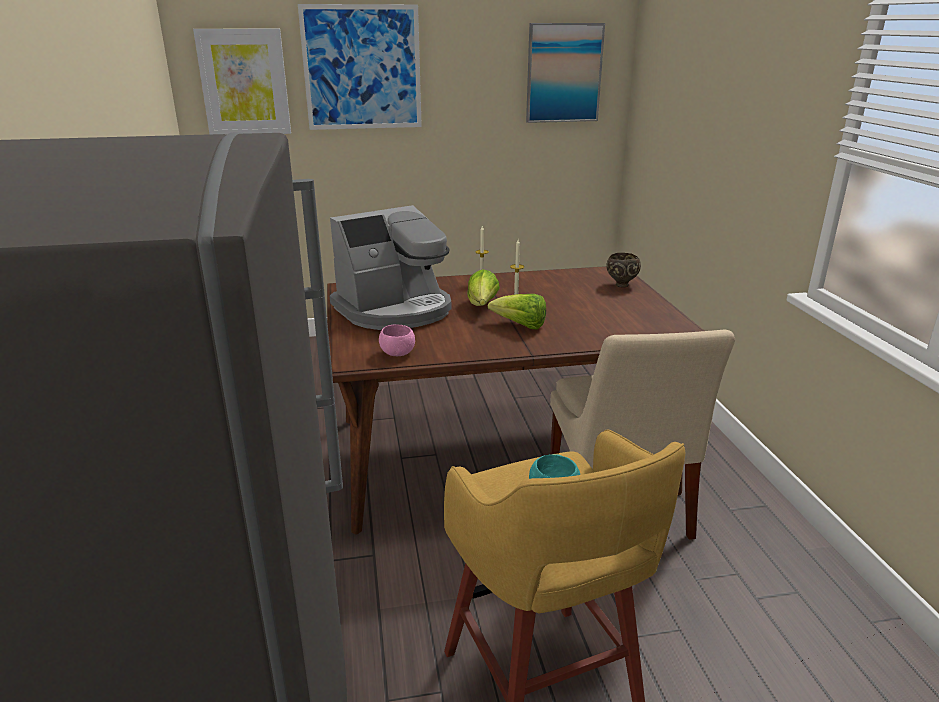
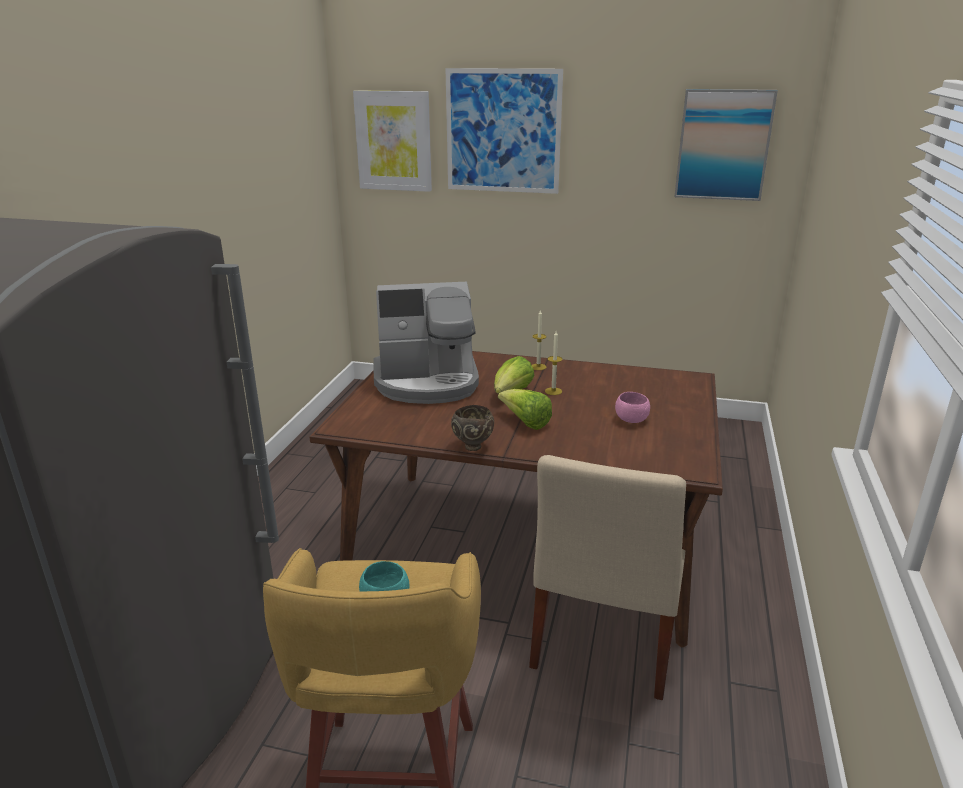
camera: 25 degrees right, 0 degrees up
(397, 353) = (385, 427): pink bowl -> pink bowl (631, 420)
(621, 285) = (682, 396): brown bowl -> brown bowl (472, 446)

